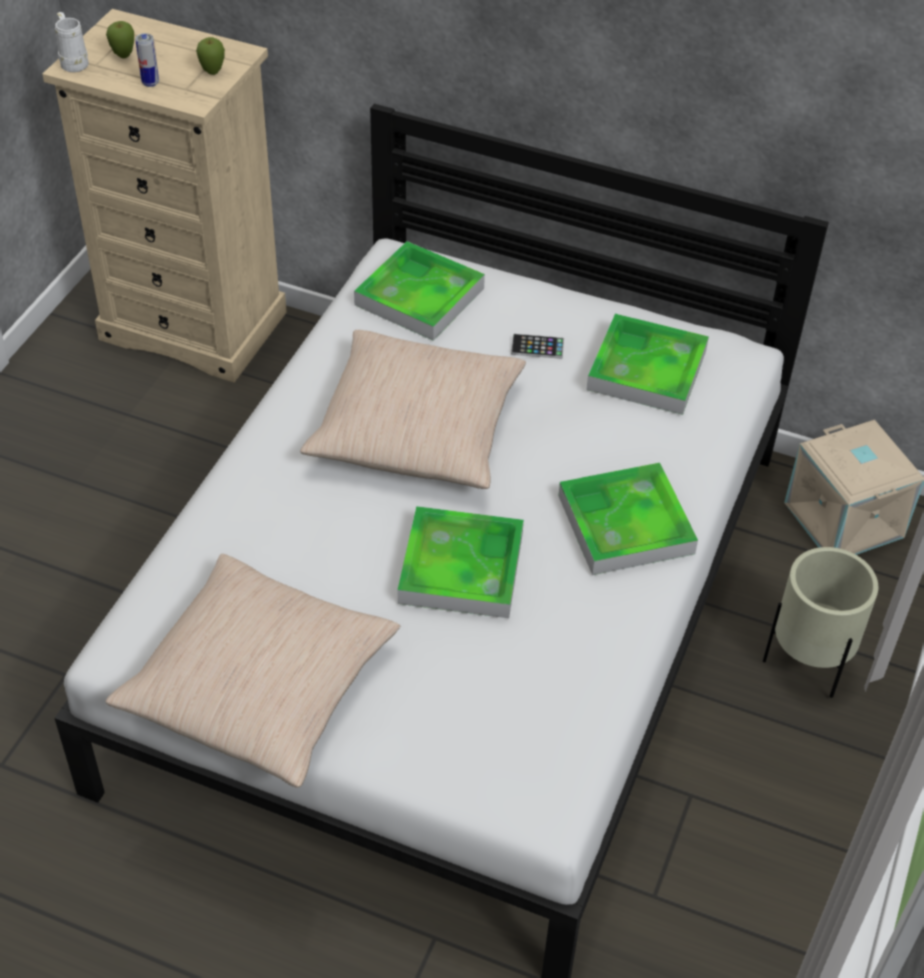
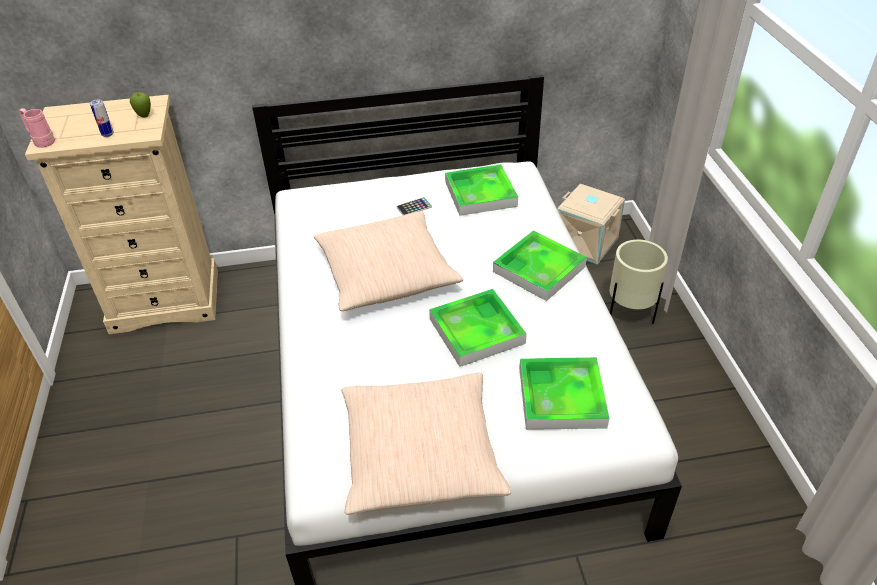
camera: 30 degrees left, 5 degrees down
(73, 62) = (42, 141): white mug -> pink mug
(123, 56) = (75, 127): apple -> none
(419, 296) = (328, 209): tray -> tray (561, 397)

